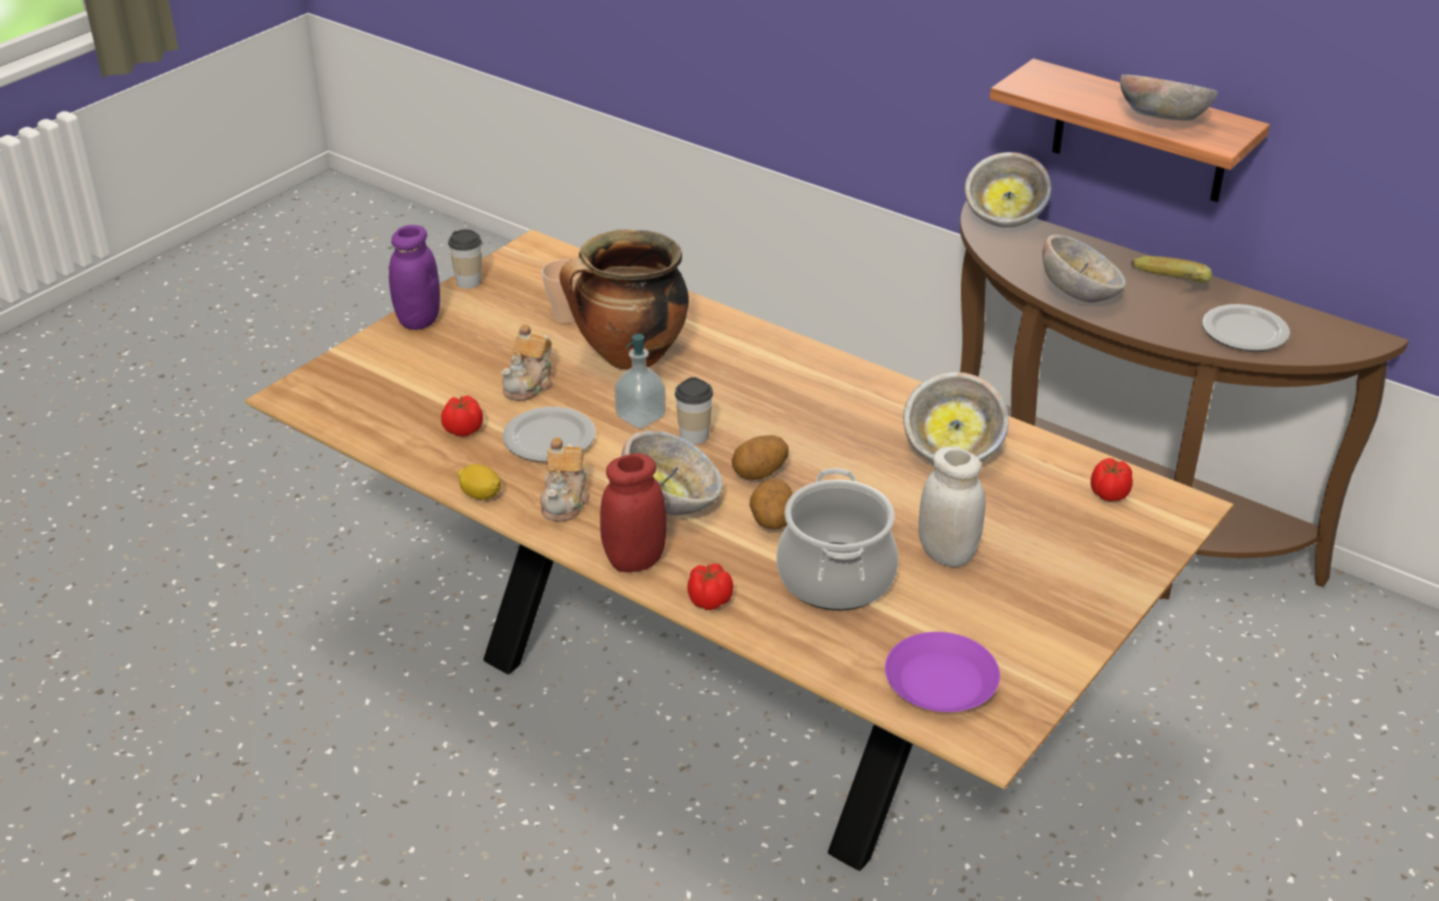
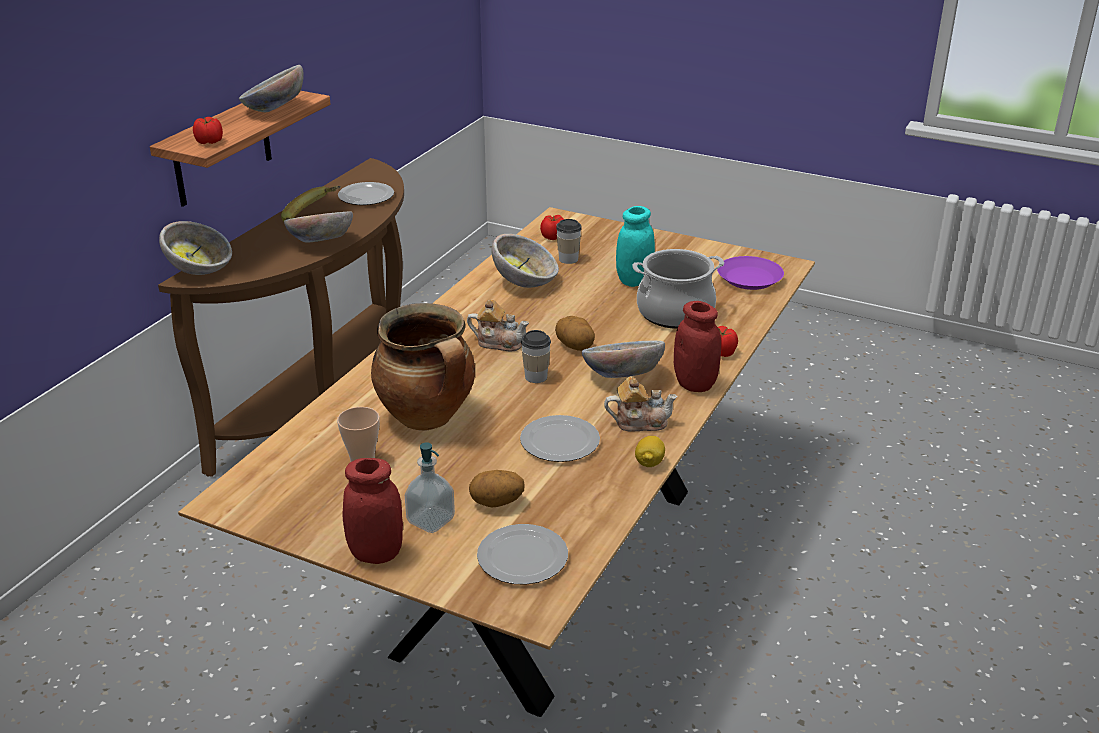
camera: 100 degrees left, 5 degrees down
(367, 395) = (521, 558): none -> plate
(418, 320) = (376, 553): purple jar -> red jar
(462, 429) = (561, 489): tomato -> tomato (210, 142)
(468, 282) = (295, 534): cup -> cup (568, 259)
(530, 385) = (482, 464): teapot -> teapot (499, 342)
(640, 417) = (517, 403): soap dispenser -> soap dispenser (430, 520)
(771, 522) = (628, 338): potato -> potato (497, 504)
(947, 554) = (634, 280): white jar -> turquoise jar

